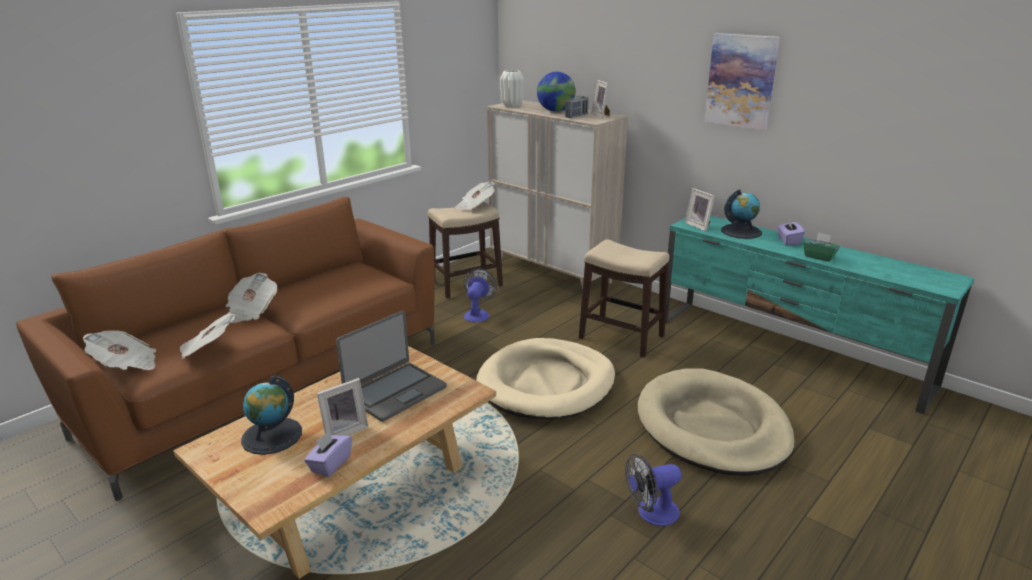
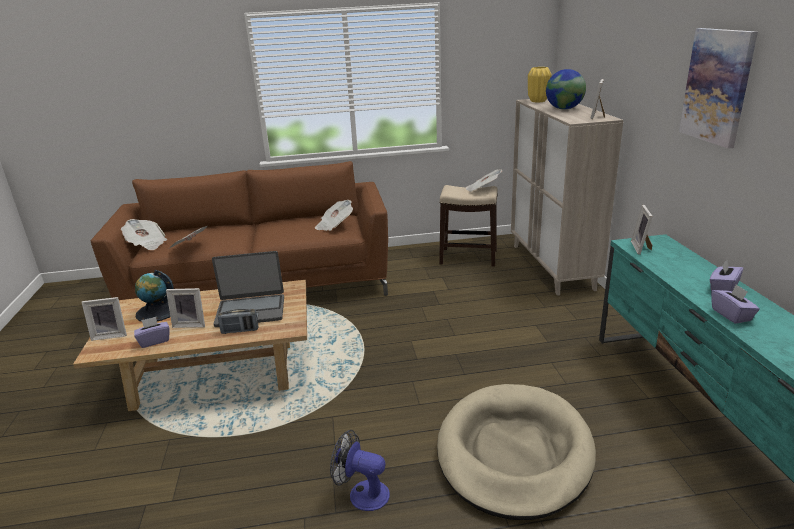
camera: 40 degrees right, 0 degrees up
(251, 311) = (243, 231): newspaper -> newspaper (334, 225)
(252, 483) = (110, 334): none -> picture frame
(477, 314) = (446, 283): fan -> none
(512, 106) = (538, 101): white vase -> yellow vase
(546, 383) = (424, 355): beige dog bed -> none
(576, 116) = (571, 115): radio -> radio (240, 330)
(622, 337) = (539, 341): stool -> none
(741, 231) = (681, 264): globe -> none
(819, 257) = (731, 315): green tissue box -> purple tissue box

